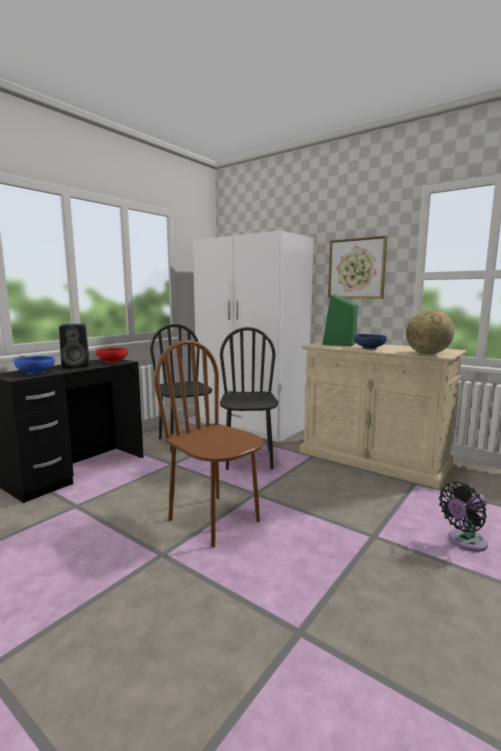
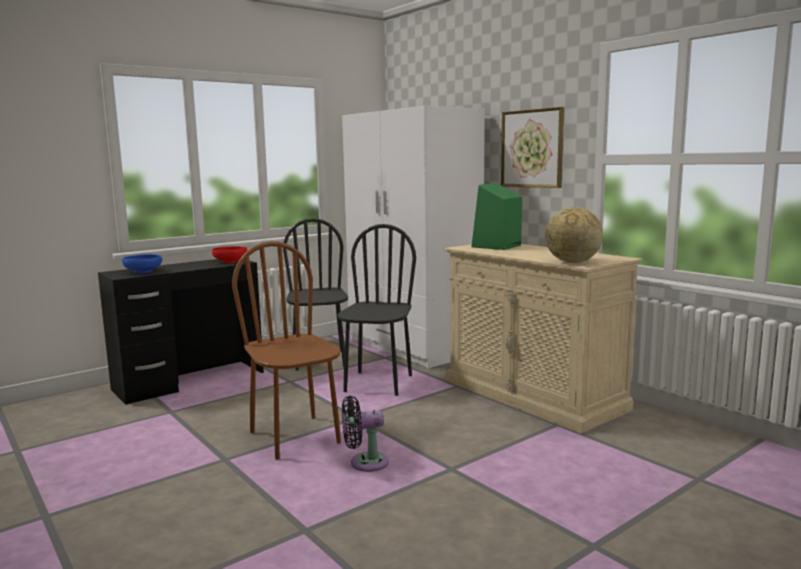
camera: 15 degrees right, 0 degrees up
(77, 365) = (190, 265): black speaker -> none
(369, 348) = (519, 253): blue bowl -> none
(464, 542) = (551, 485): black fan -> black fan (365, 463)

